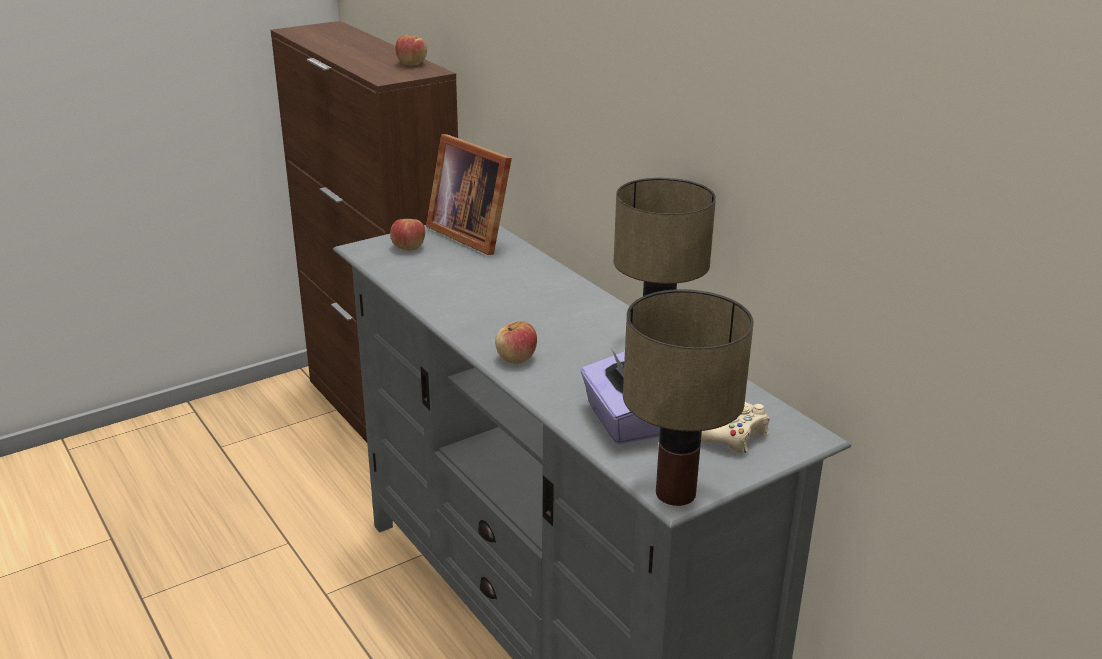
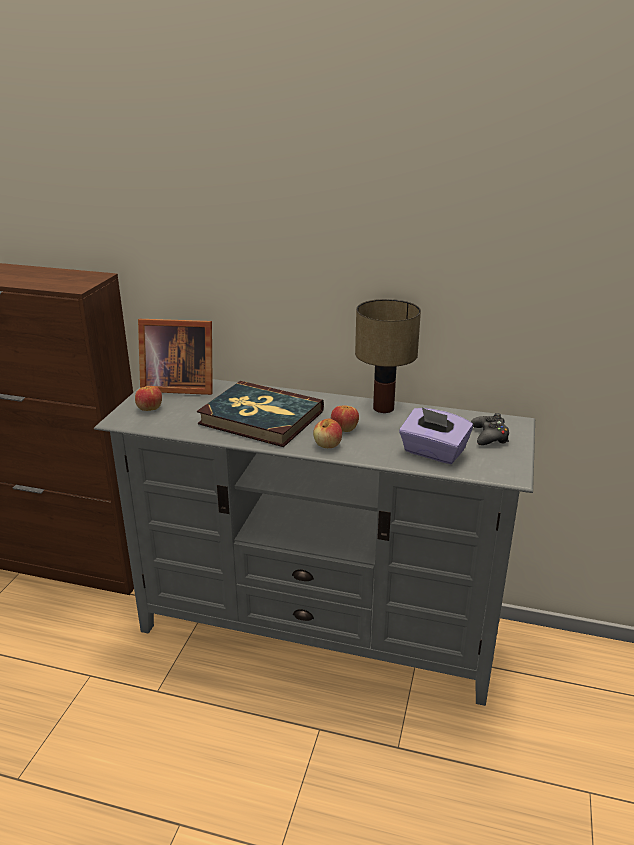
camera: 40 degrees left, 0 degrees up
(411, 63) = (71, 274): apple -> apple (344, 428)
(497, 300) = (261, 418): none -> book
(673, 493) = (511, 475): table lamp -> none
(734, 435) = (489, 436): beige game controller -> black game controller

